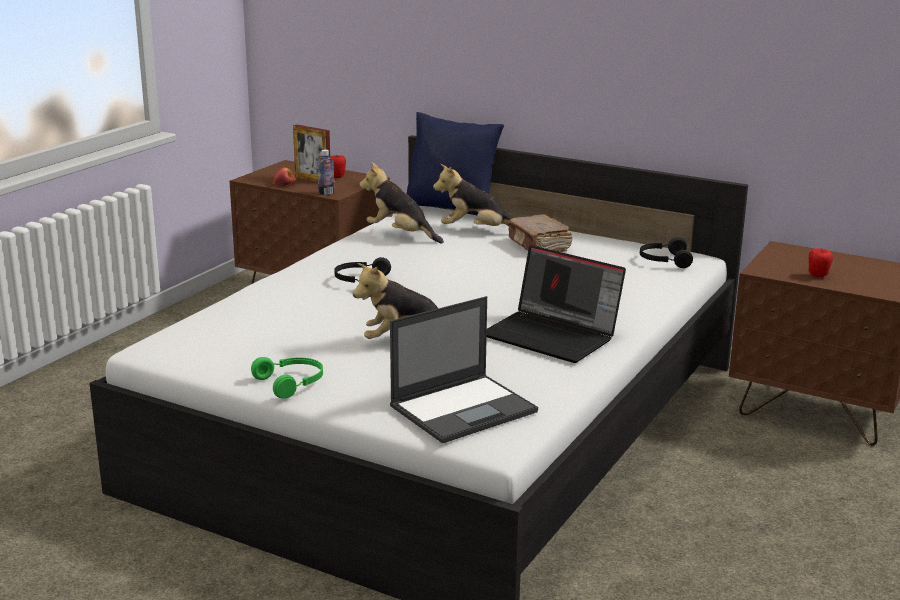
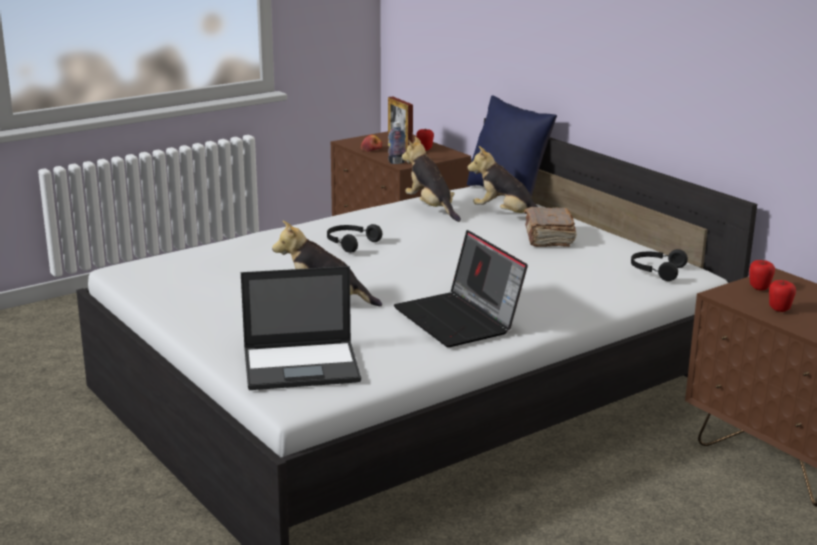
camera: 25 degrees right, 0 degrees up
(292, 383) = (194, 317): green headphones -> none
(781, 260) = (759, 288): none -> apple

